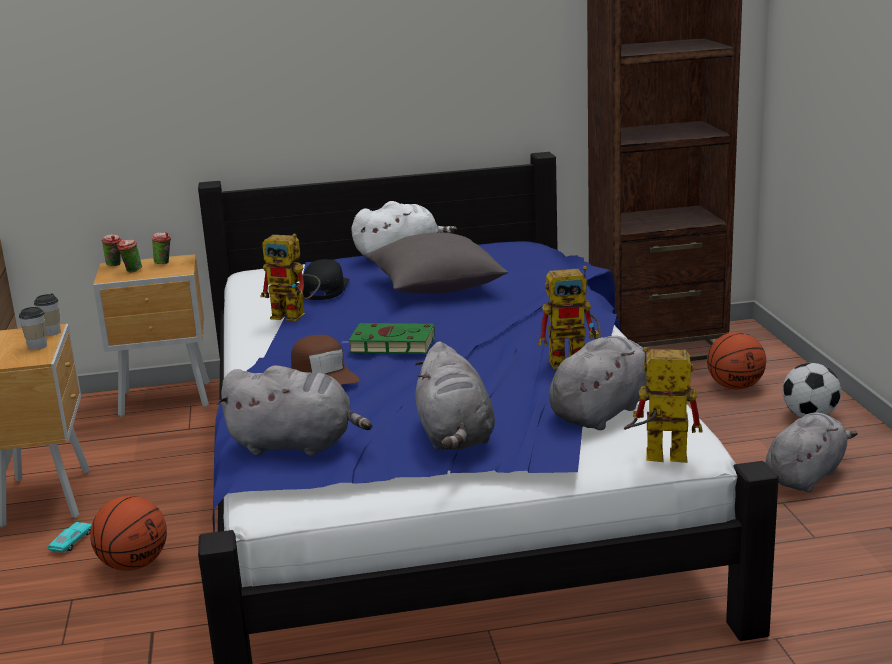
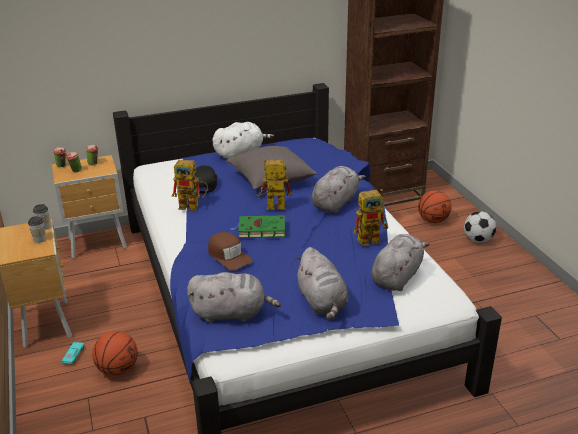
camera: 10 degrees left, 10 degrees up
(656, 458) = (436, 310): toy robot -> toy robot (271, 208)
(806, 475) = (484, 282): grey plush toy -> grey plush toy (335, 203)

